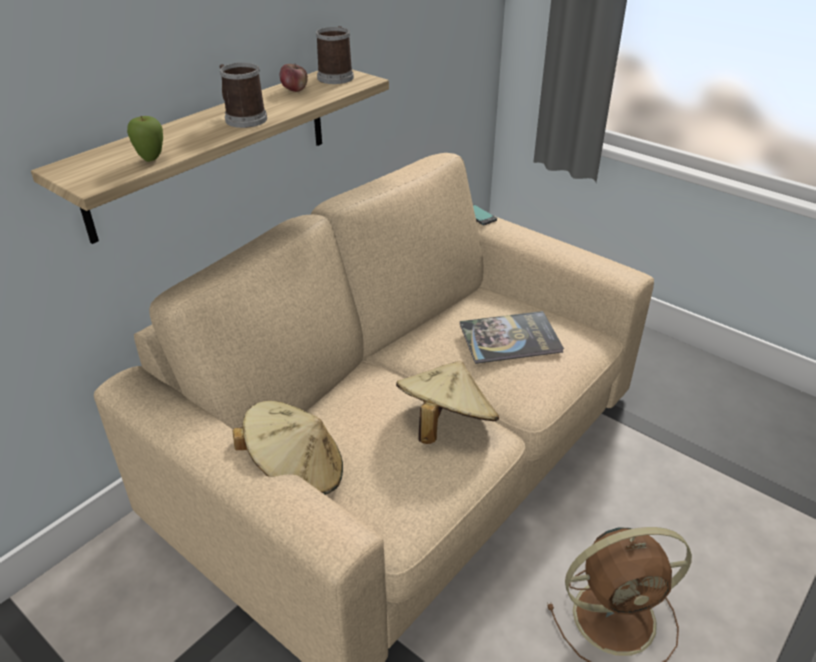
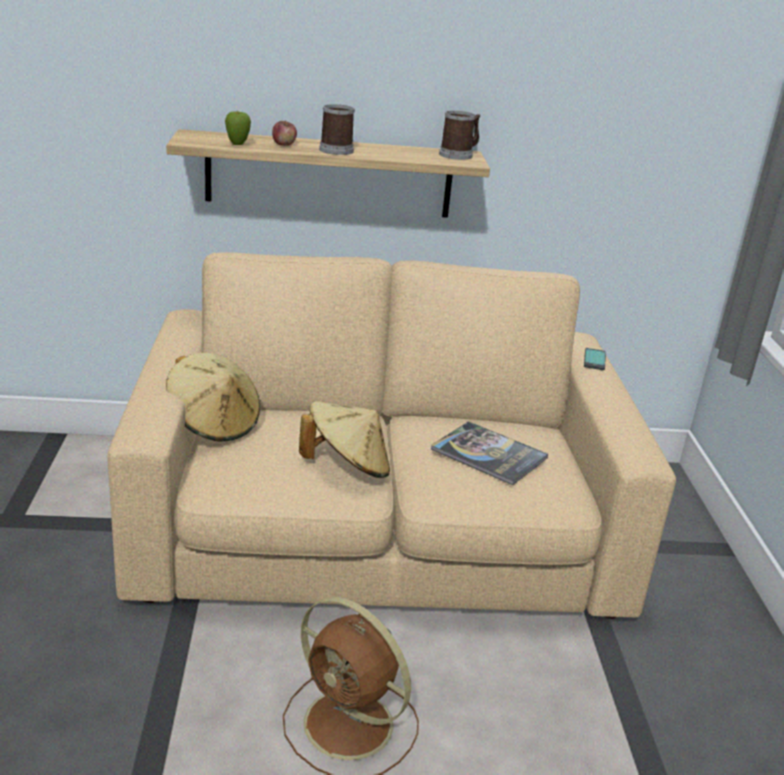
camera: 45 degrees right, 10 degrees down
(295, 90) = (409, 150): apple -> apple (284, 144)

